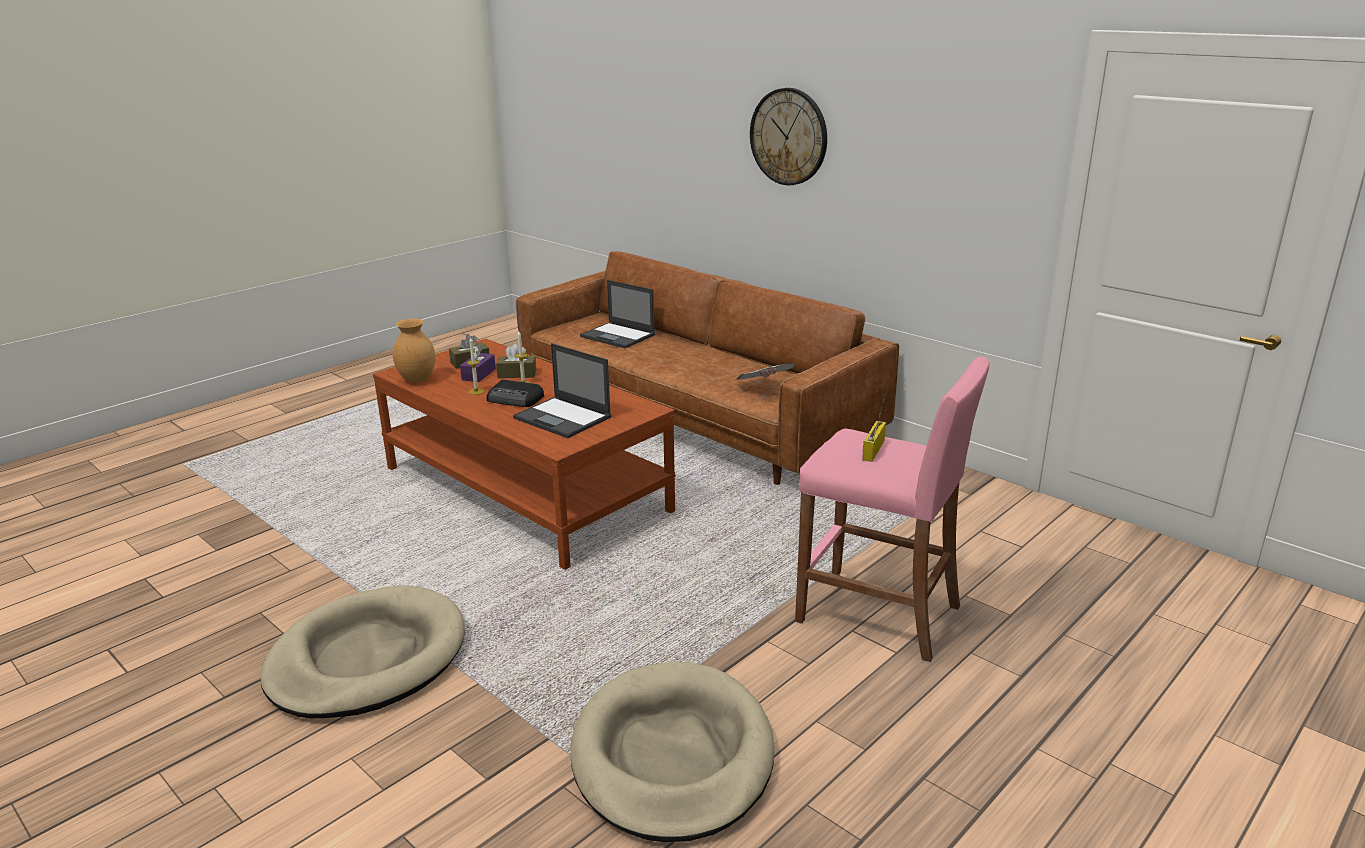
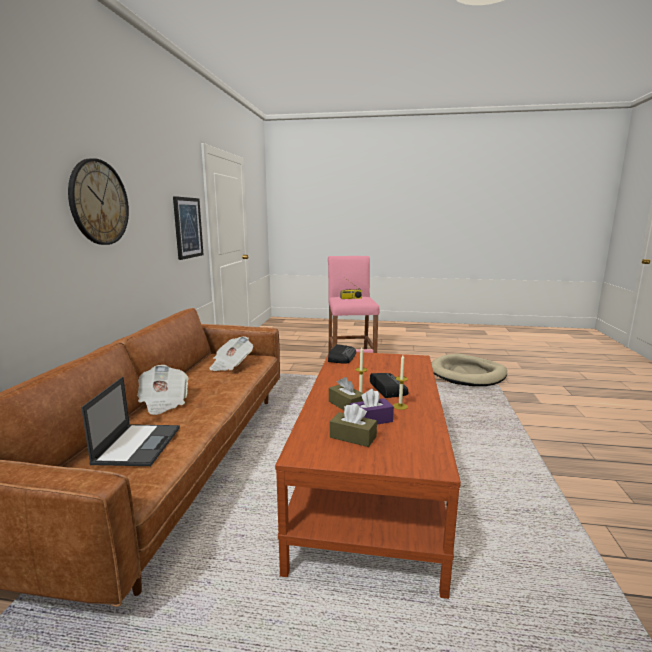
camera: 125 degrees left, 10 degrees down
(367, 659) = (563, 442): beige dog bed -> none
(417, 380) = (427, 442): brown vase -> none
(563, 418) = (386, 367): laptop -> none
(635, 407) = (342, 357): none -> radio
(690, 348) = (163, 402): none -> newspaper
(976, 199) = (187, 227): none -> picture

